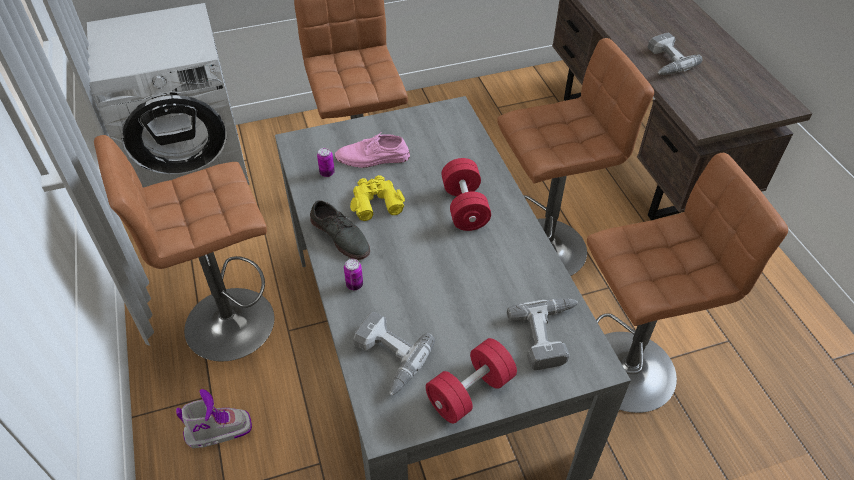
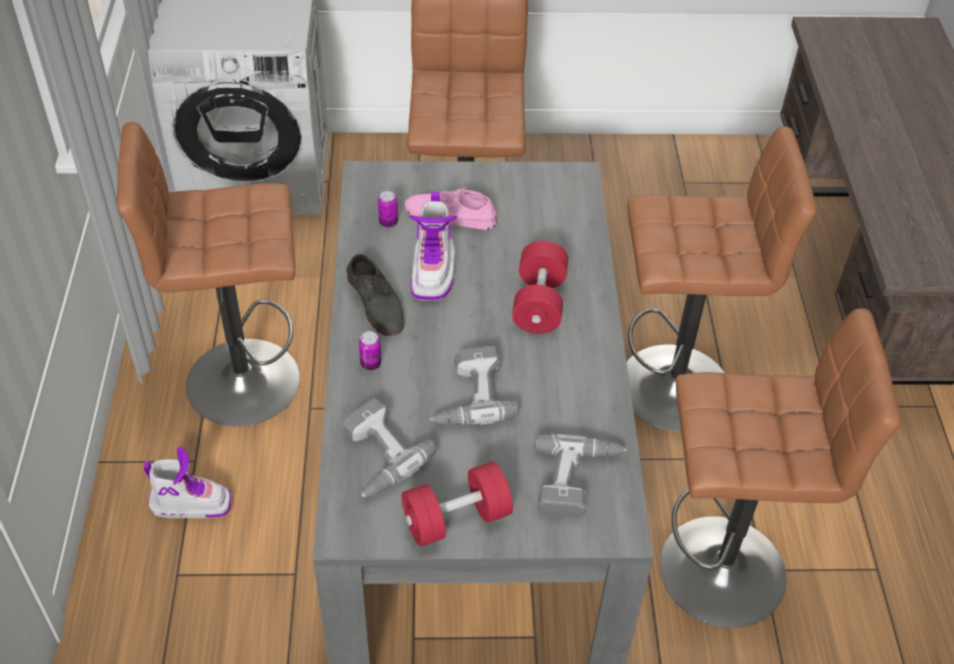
camera: 15 degrees right, 0 degrees up
(376, 201) = (433, 271): yellow binoculars -> boot
(665, 61) = (891, 171): power drill -> power drill (468, 396)

